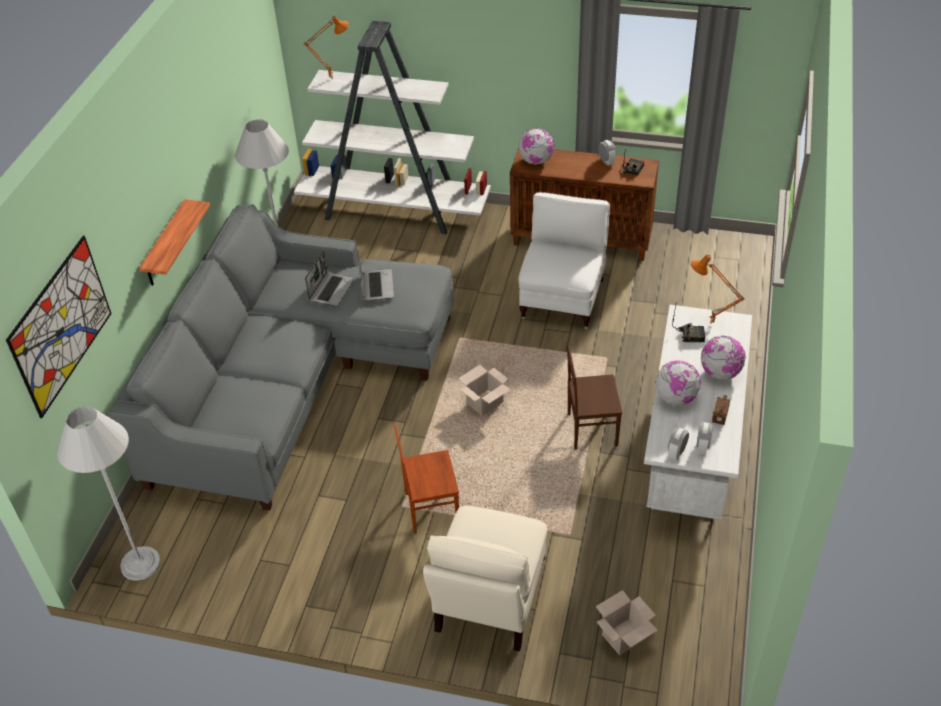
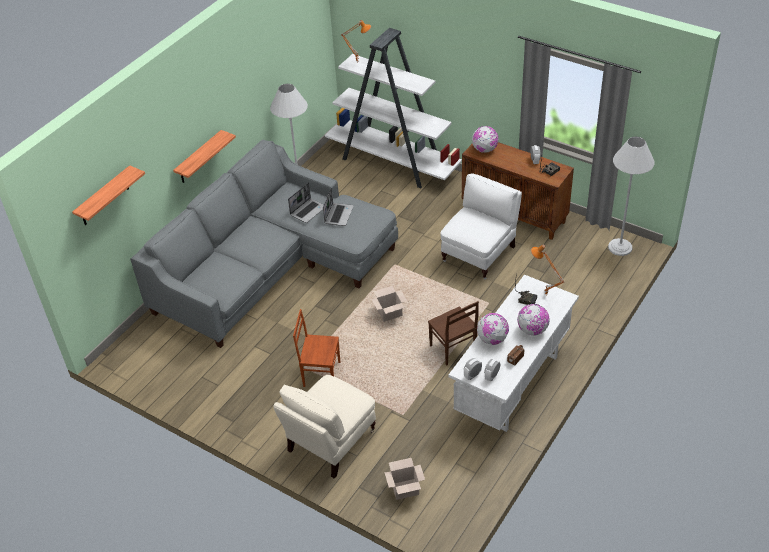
camera: 20 degrees right, 0 degrees up
(61, 325) = (104, 197): picture -> shelf
(140, 564) = (130, 360): white floor lamp -> white floor lamp (620, 247)
(591, 429) = (452, 349): brown chair -> brown chair turned 135 degrees counterclockwise

